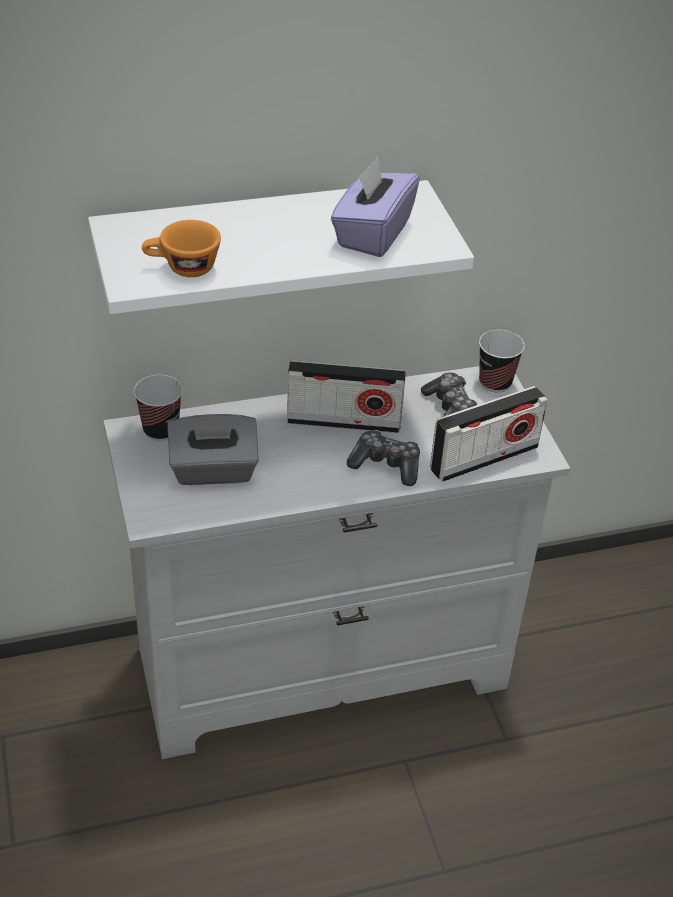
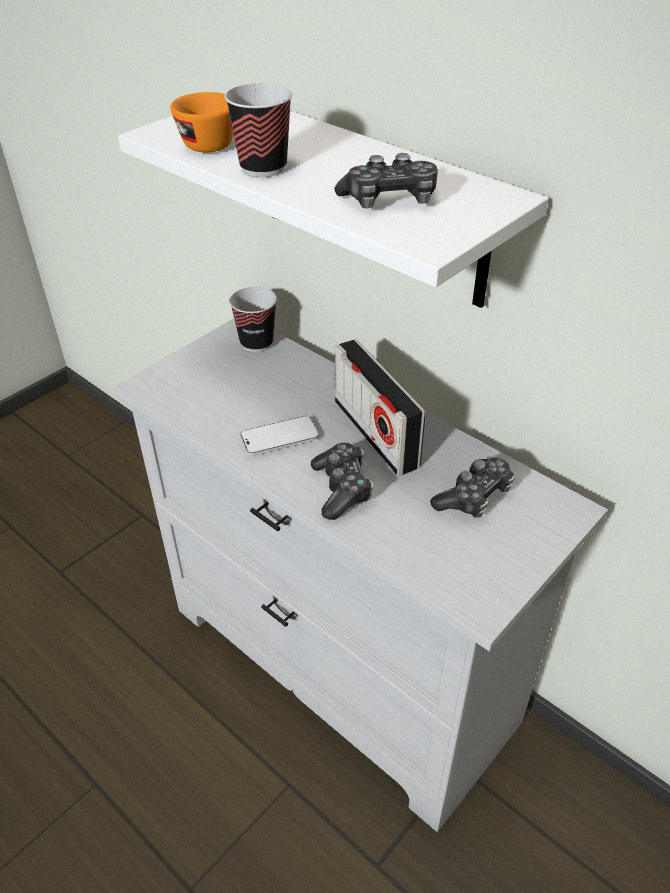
camera: 60 degrees right, 0 degrees up
(213, 471) = (233, 390): grey tissue box -> none
(300, 471) = (279, 437): none -> phone
(372, 234) = (389, 201): purple tissue box -> game controller
(484, 458) = (427, 557): radio -> none
(495, 382) = (559, 513): cup -> cup (263, 168)

